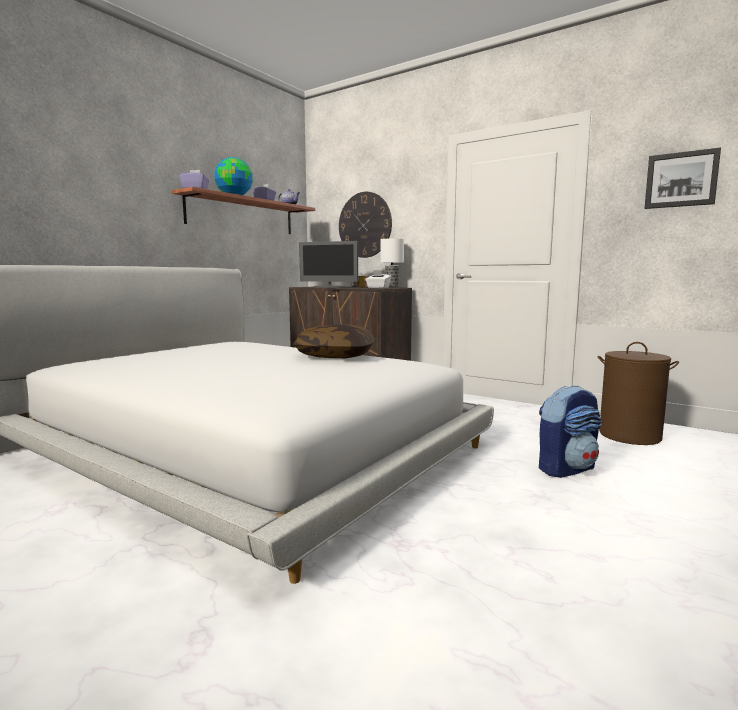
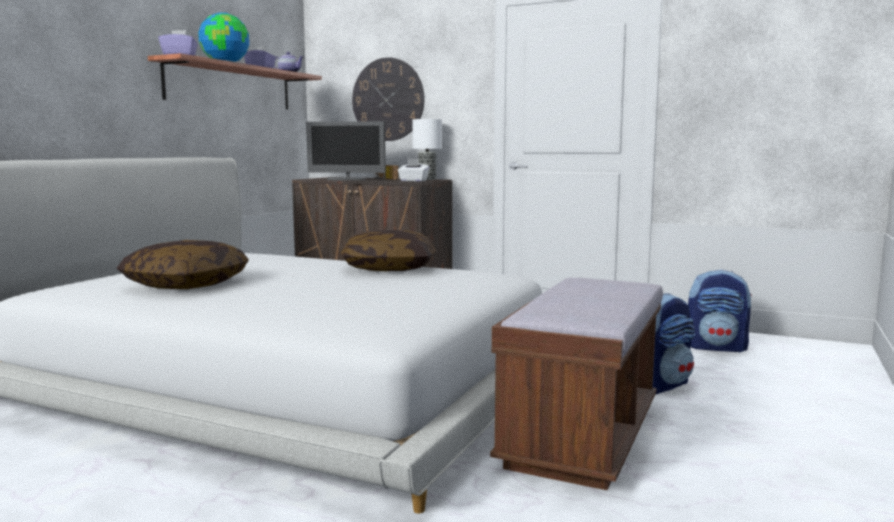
camera: 10 degrees left, 0 degrees up
(166, 363) = (186, 284): none -> pillow
(477, 515) = (581, 436): none -> brown bench
(630, 435) = (716, 347): brown laundry basket -> backpack
(681, 179) = (760, 62): picture -> none

